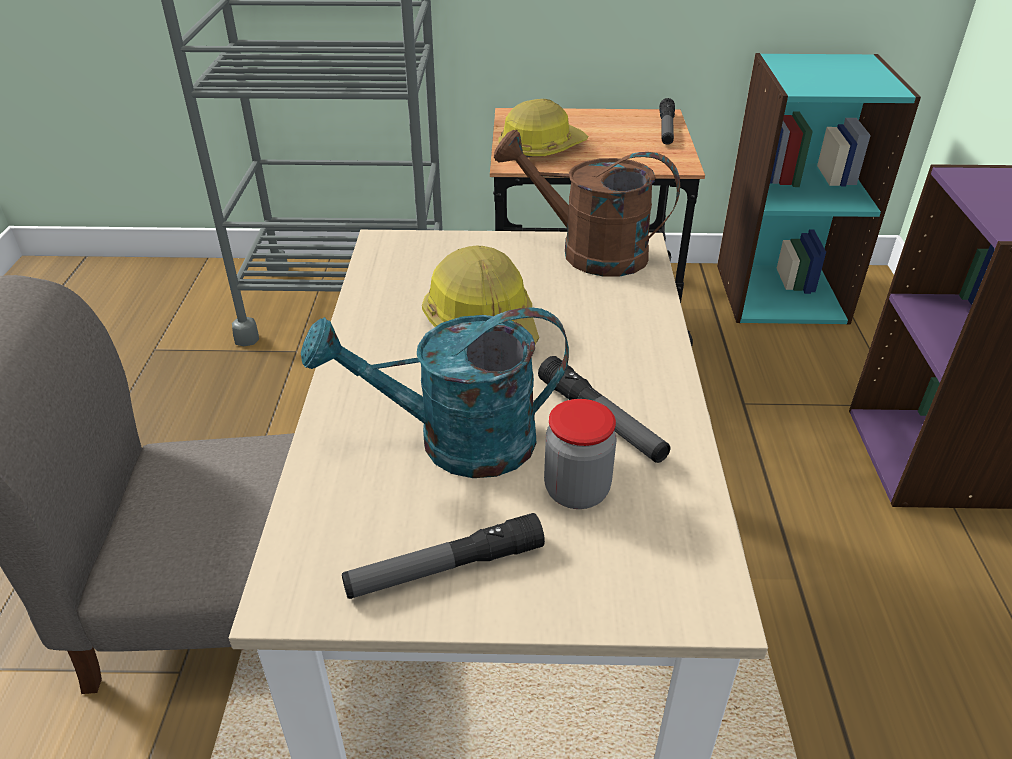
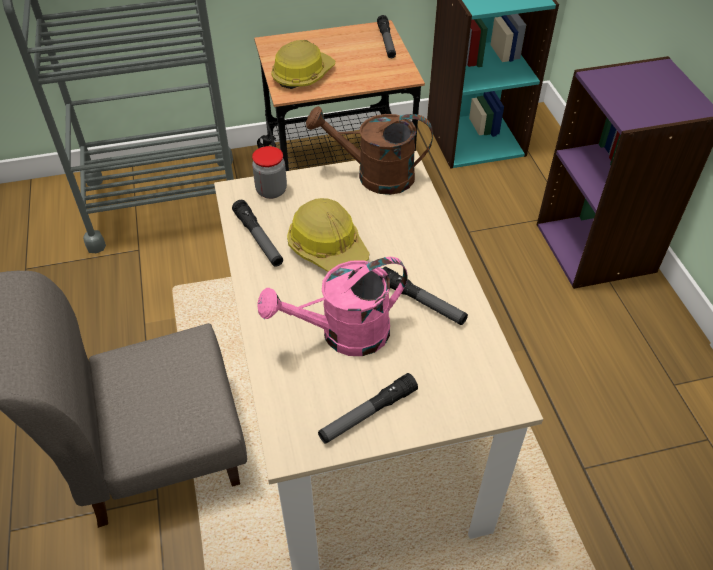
camera: 15 degrees left, 10 degrees up
(387, 299) = (258, 238): none -> flashlight
(455, 442) = (343, 335): turquoise watering can -> pink watering can
(576, 491) = (422, 351): jar -> jar (271, 191)

